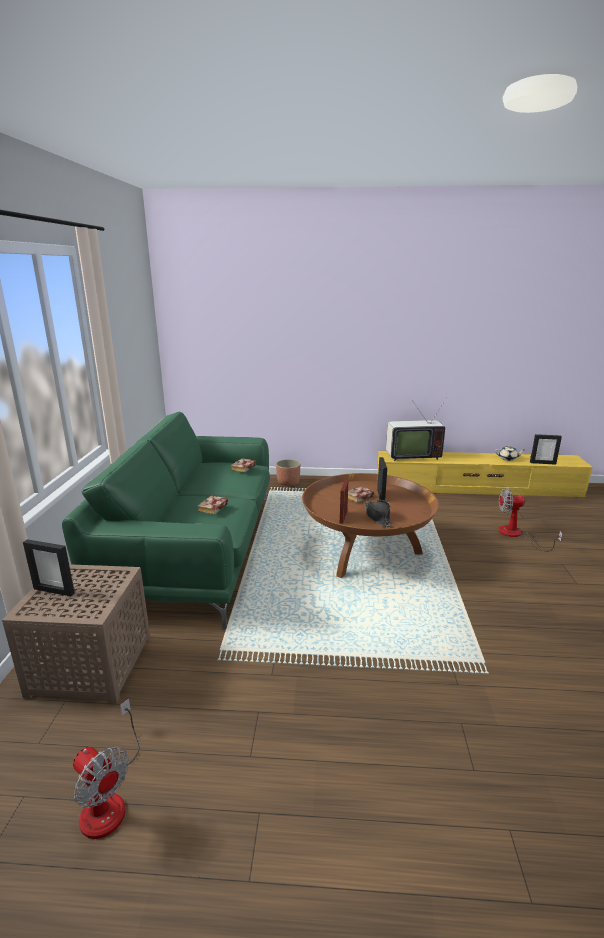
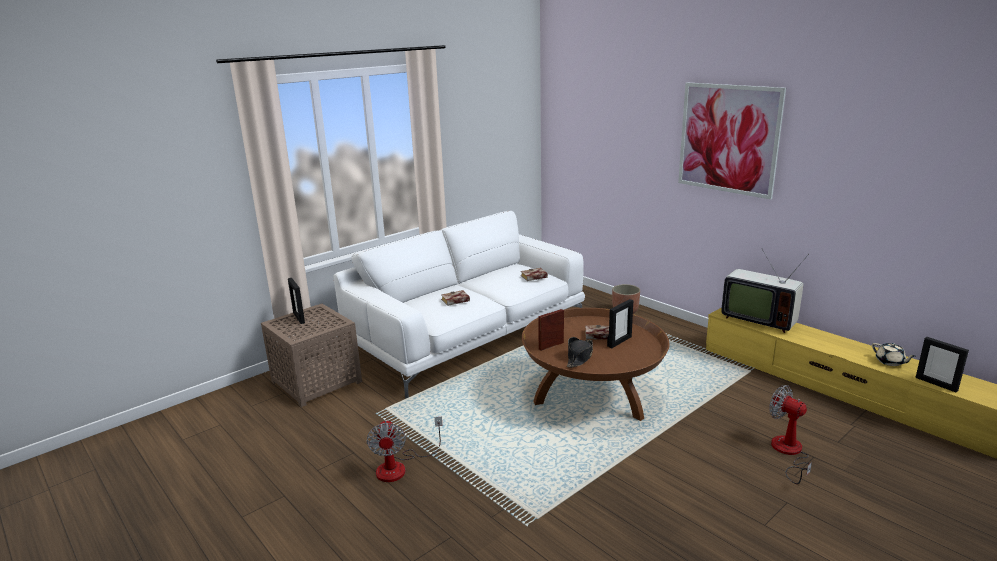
camera: 45 degrees right, 0 degrees up
(108, 799) = (243, 446): fan -> fan (400, 467)
(196, 547) = (469, 337): green sofa -> white sofa
(366, 319) = (728, 139): none -> picture

